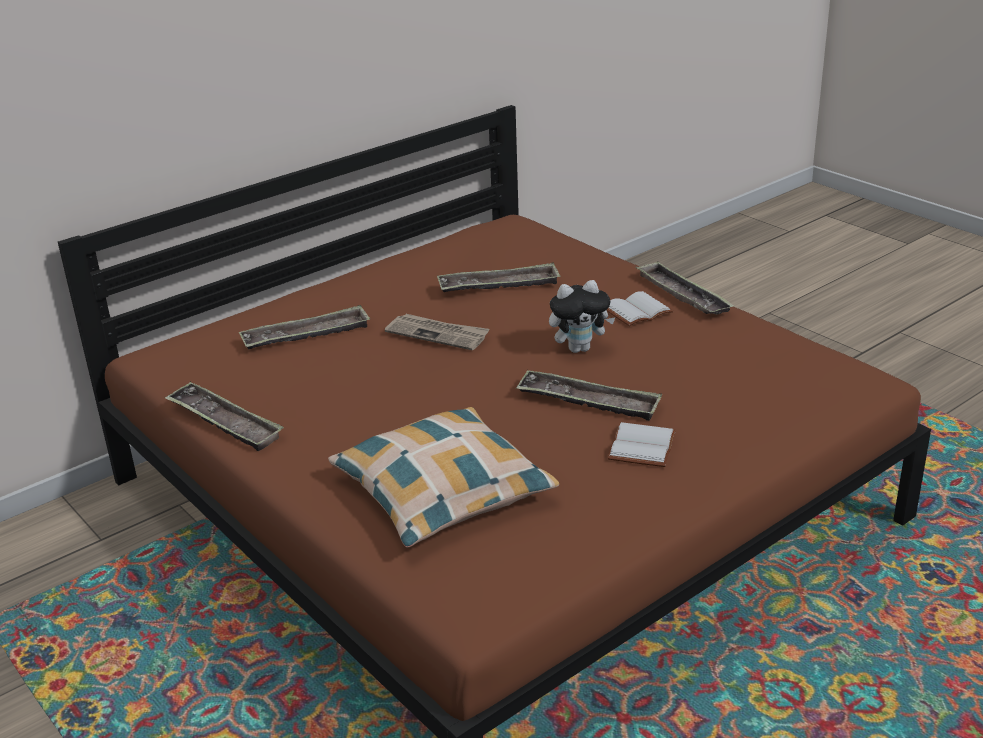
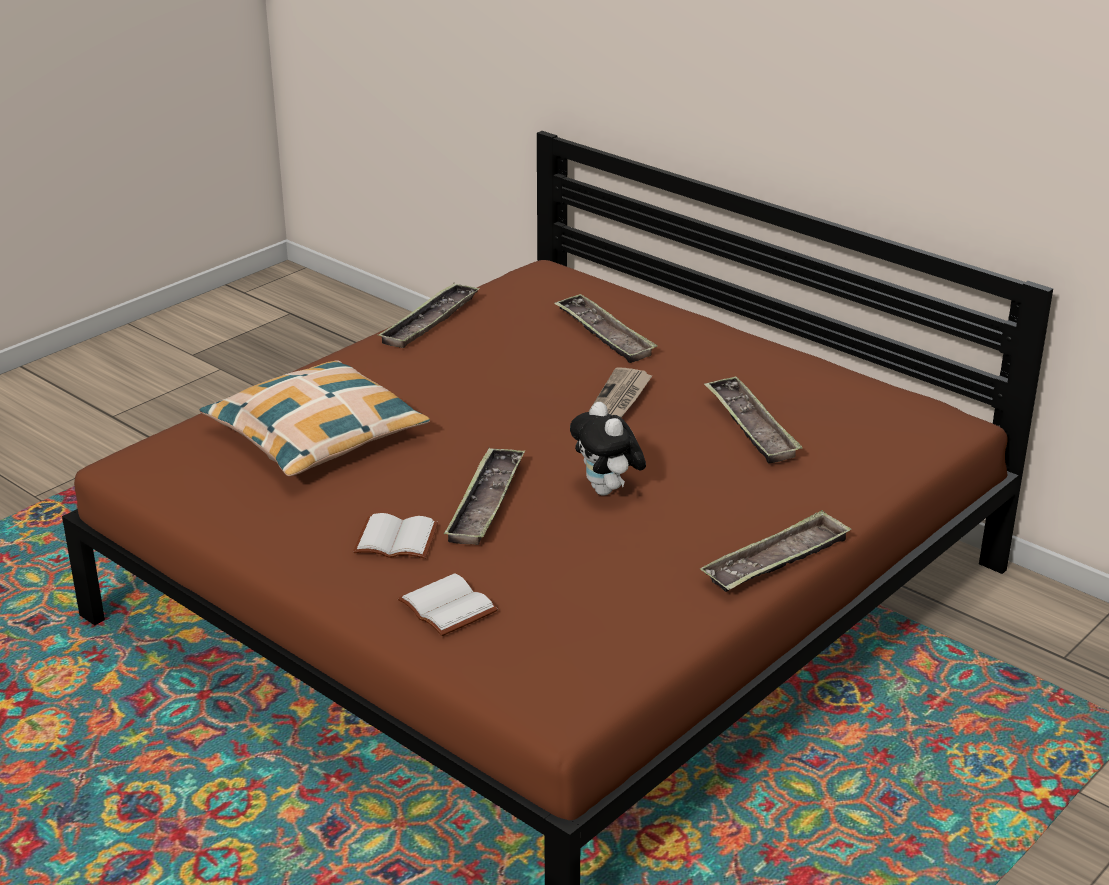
camera: 80 degrees right, 0 degrees up
(637, 312) = (714, 527): white book -> white book (444, 607)

